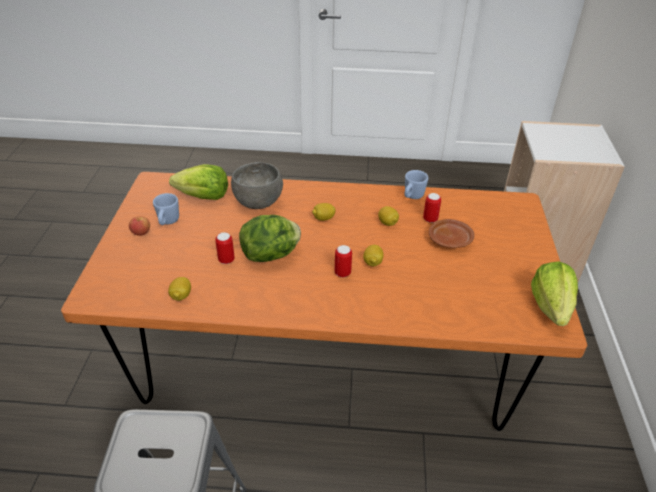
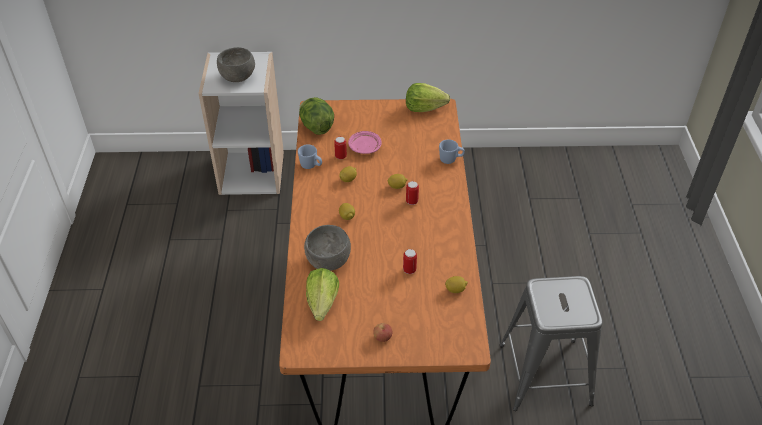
camera: 95 degrees left, 5 degrees up
(167, 222) = (365, 321): blue mug -> blue mug (451, 159)
(271, 255) = (398, 243): lettuce -> lettuce (316, 127)
(450, 240) = (364, 147): brown plate -> pink plate
(559, 143) = (238, 77): none -> grey bowl

